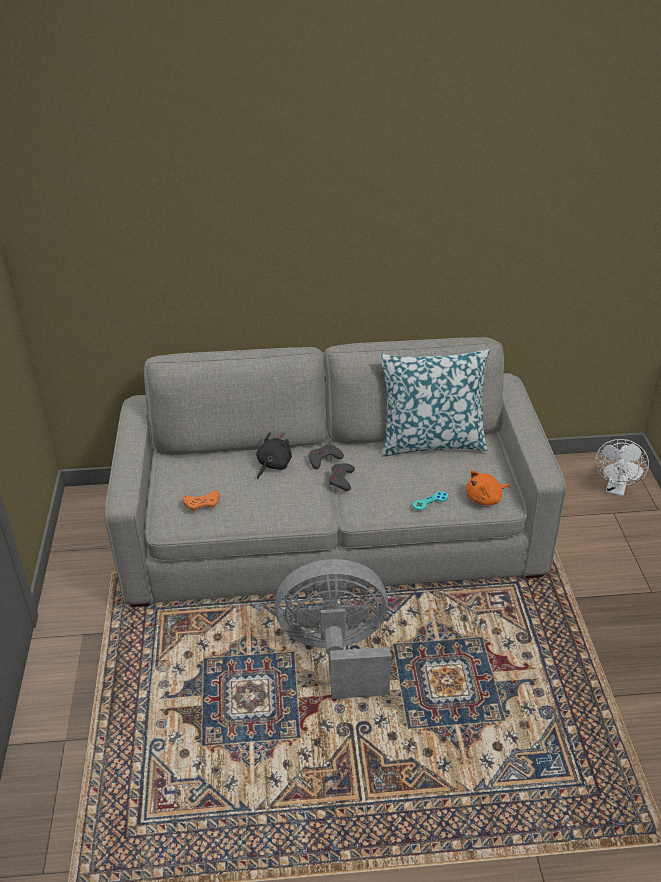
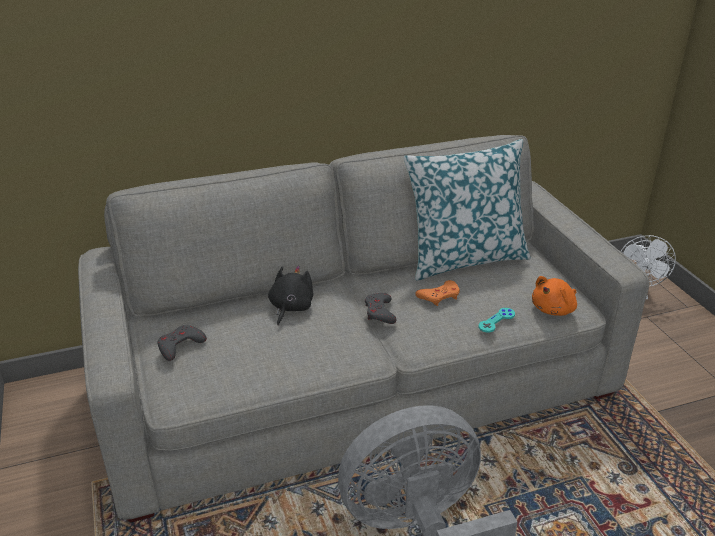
camera: 15 degrees left, 5 degrees down
(202, 504) = (215, 366): orange game controller -> orange game controller (439, 296)
(324, 459) = (349, 293): grey game controller -> grey game controller (180, 345)

